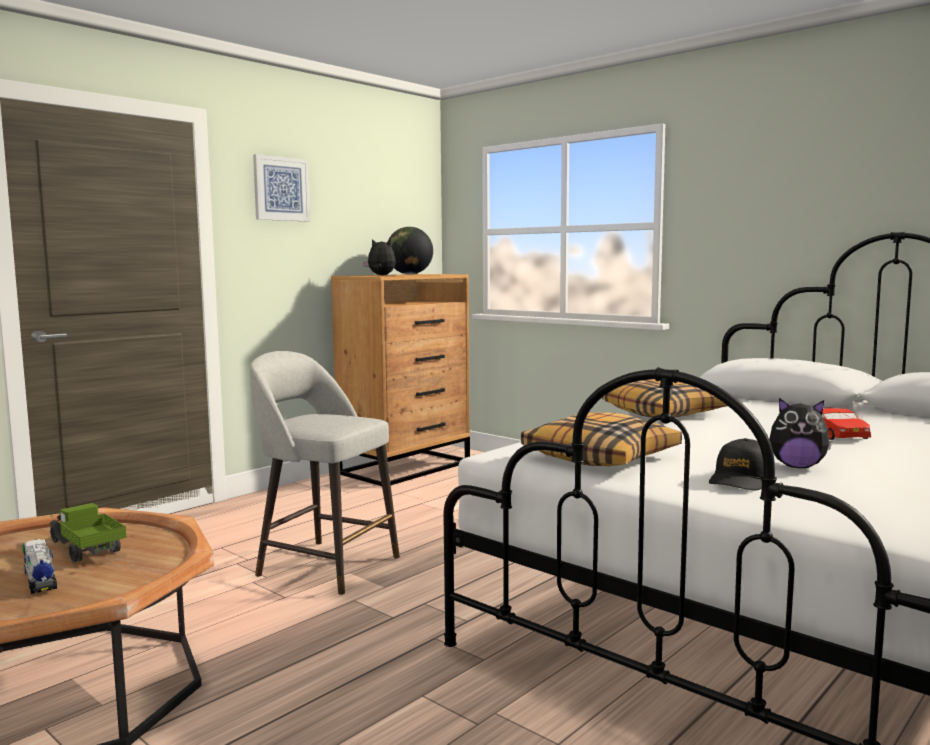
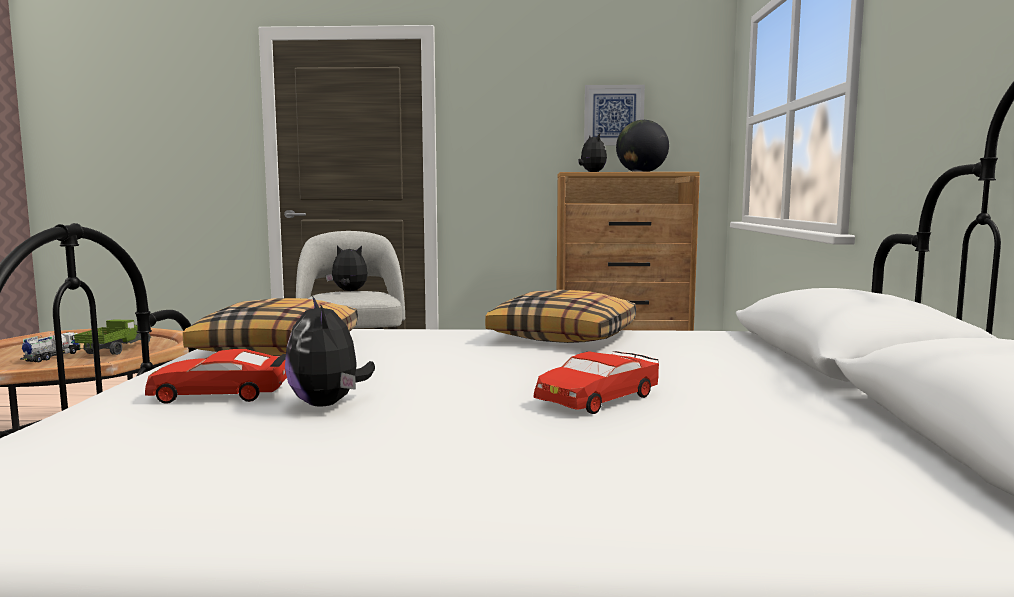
camera: 50 degrees right, 0 degrees up
(281, 189) = (509, 90): picture -> picture (613, 115)
(301, 418) = (349, 291): none -> plush toy
(741, 480) = (221, 393): black cap -> red toy car

